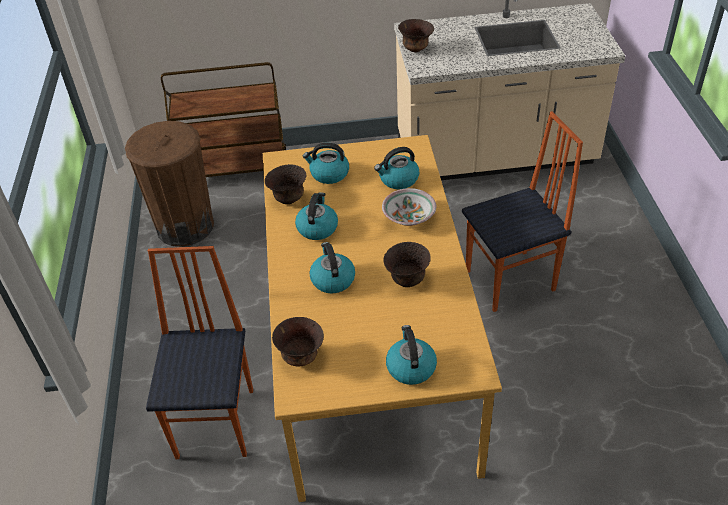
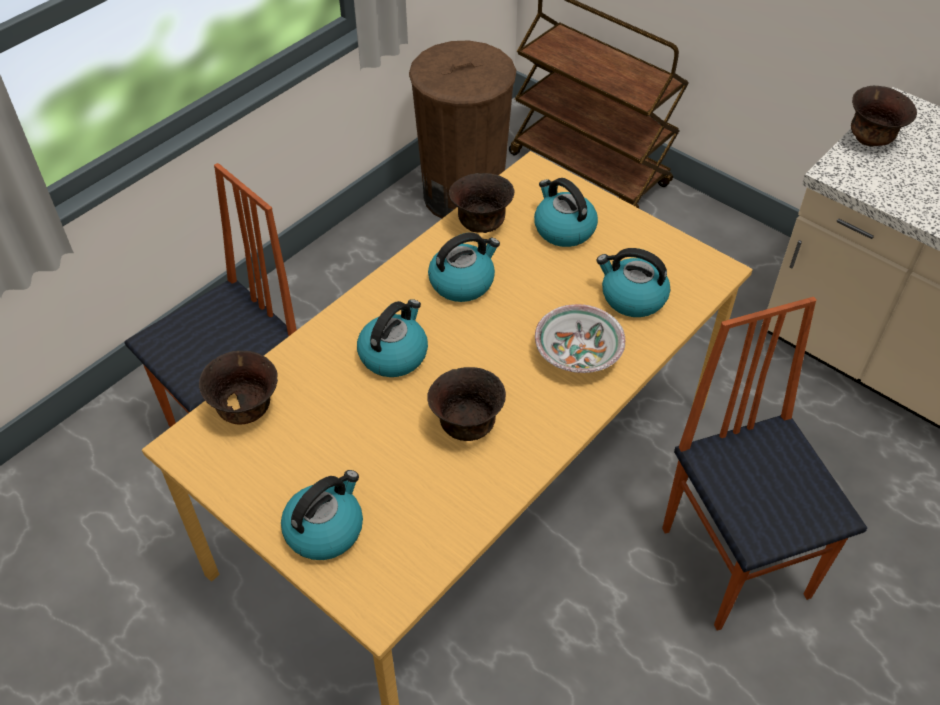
camera: 45 degrees right, 5 degrees up
(511, 281) = (736, 560): chair -> chair turned 135 degrees counterclockwise

